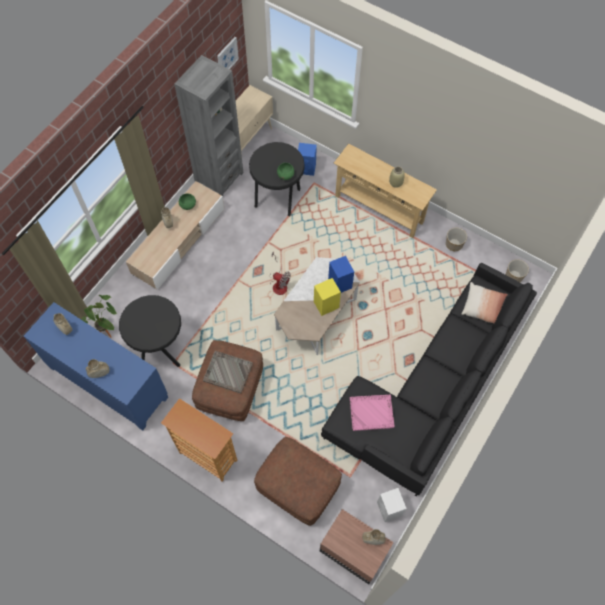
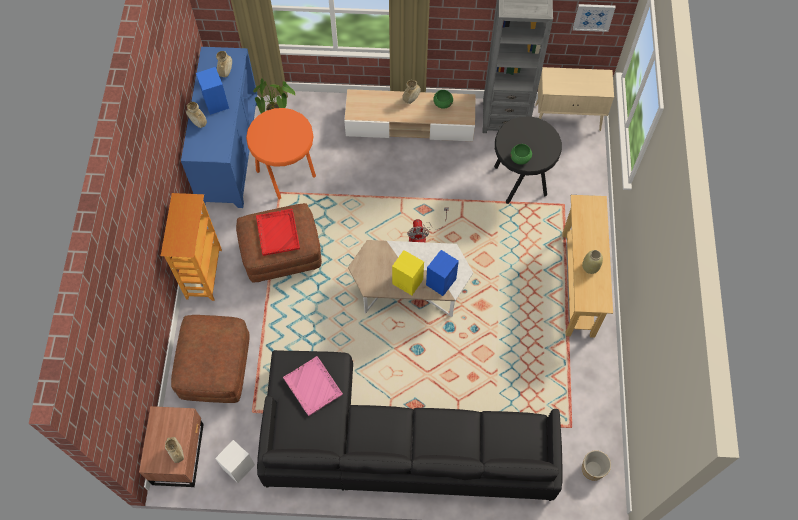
camera: 60 degrees right, 0 degrees up
(160, 349) = (287, 174): black stool -> orange stool
(227, 372) = (277, 232): grey tray -> red tray
(307, 168) = (576, 189): blue speaker -> blue speaker (216, 103)
(453, 244) = (588, 383): planter -> none
(482, 307) = (507, 440): pillow -> none

